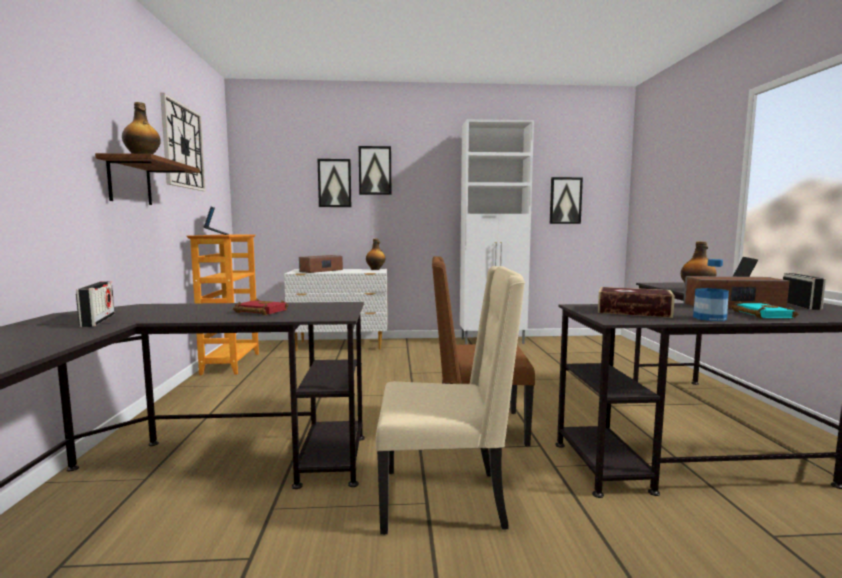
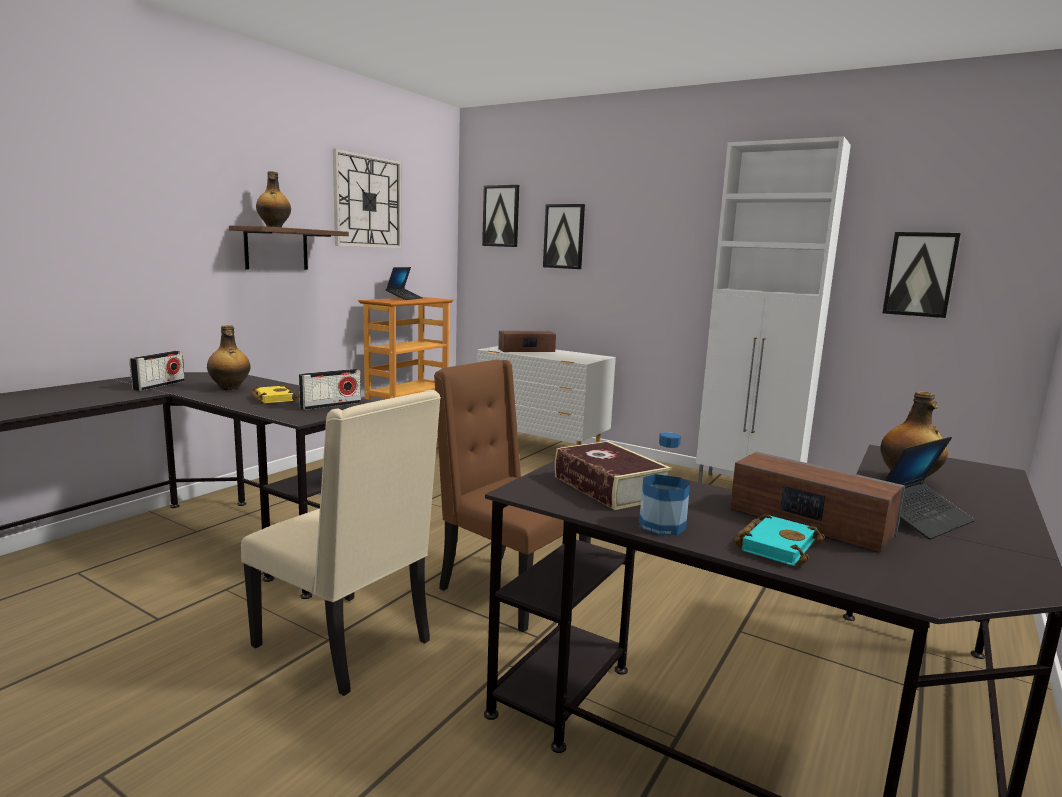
camera: 35 degrees right, 5 degrees up
(259, 311) = (271, 398): red book -> yellow book
(375, 170) = (614, 219): picture -> picture (501, 216)
(375, 269) = (595, 356): bottle -> bottle (229, 388)
(800, 305) = (960, 555): radio -> radio (331, 405)

